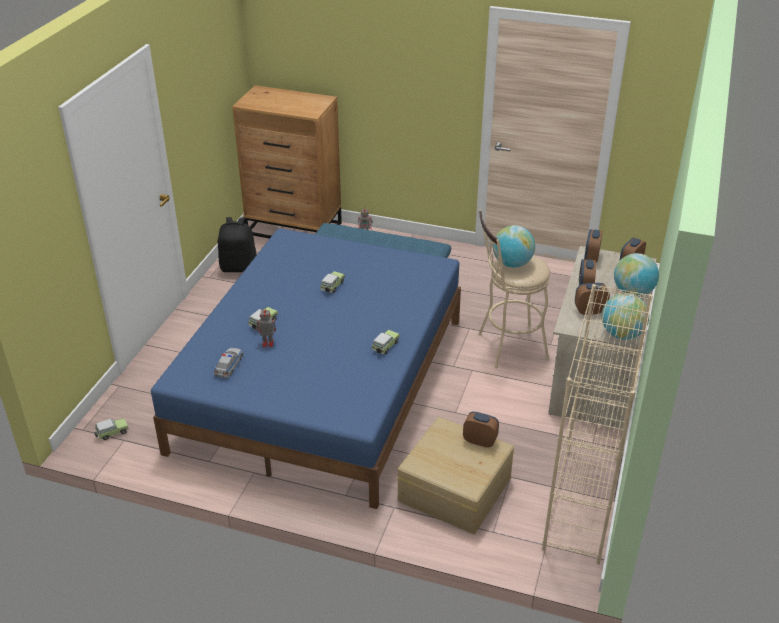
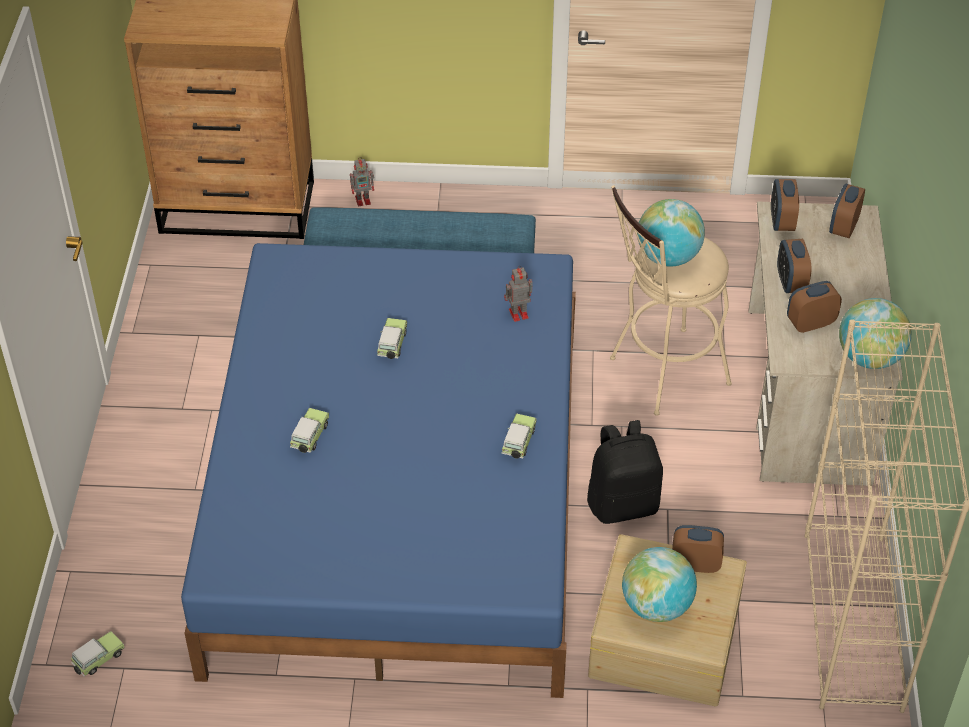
camera: 15 degrees left, 10 degrees up
(229, 366) = (289, 528): toy car -> none
(239, 267) = (175, 302): black backpack -> black backpack (623, 504)
(267, 343) = (331, 473): toy robot -> toy robot (517, 314)
(633, 292) = (862, 277): globe -> globe (656, 606)

